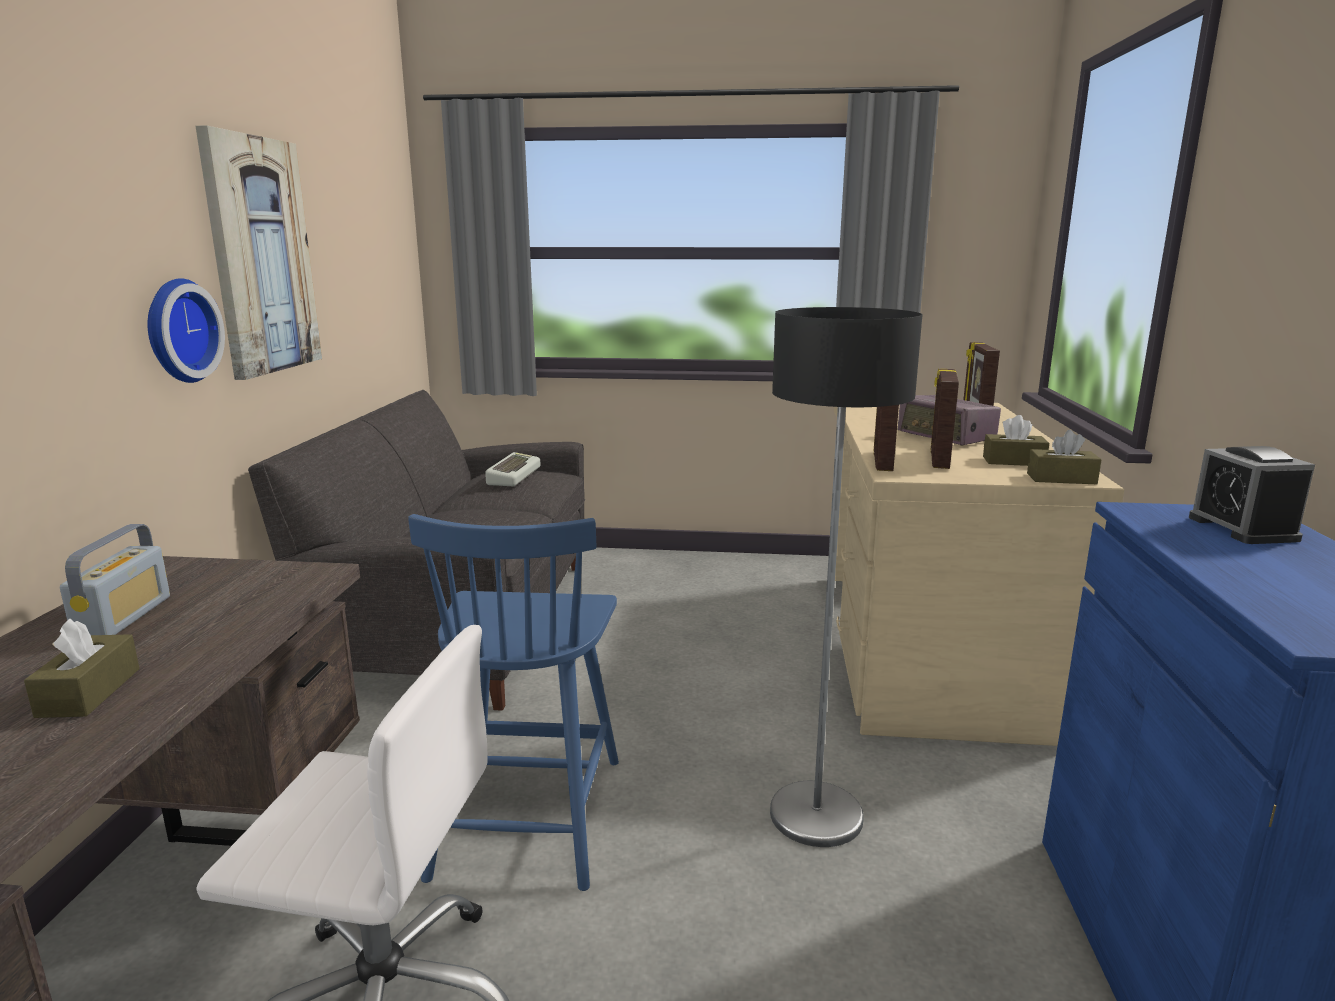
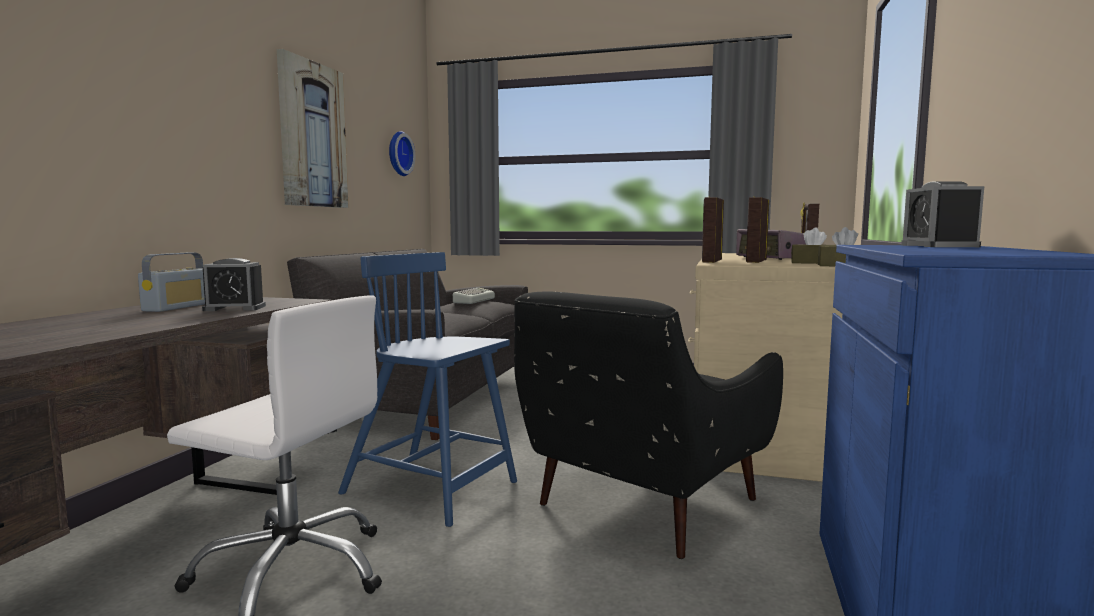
camera: 10 degrees right, 10 degrees down
(89, 692) = (134, 322): brown tissue box -> none
(177, 331) = (249, 164): wall clock -> wall clock (398, 153)
(225, 615) = (235, 308): none -> alarm clock
(529, 812) = (432, 489): blue chair -> blue chair turned 105 degrees clockwise
(815, 815) = (640, 506): floor lamp -> black armchair

